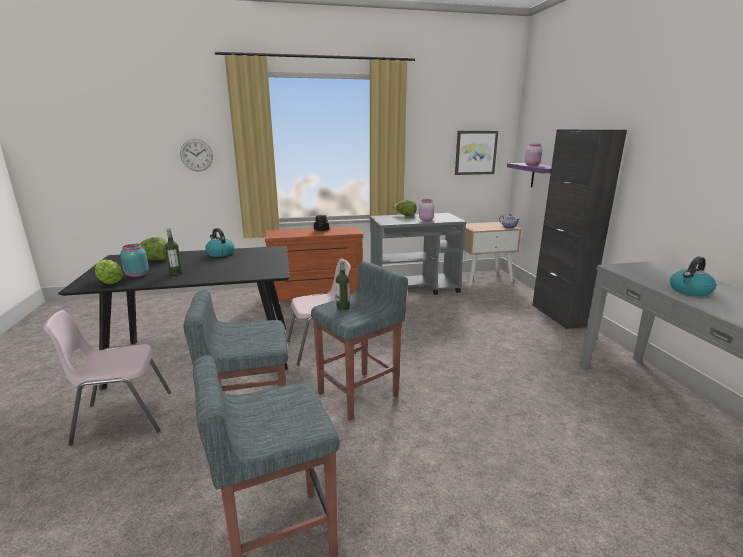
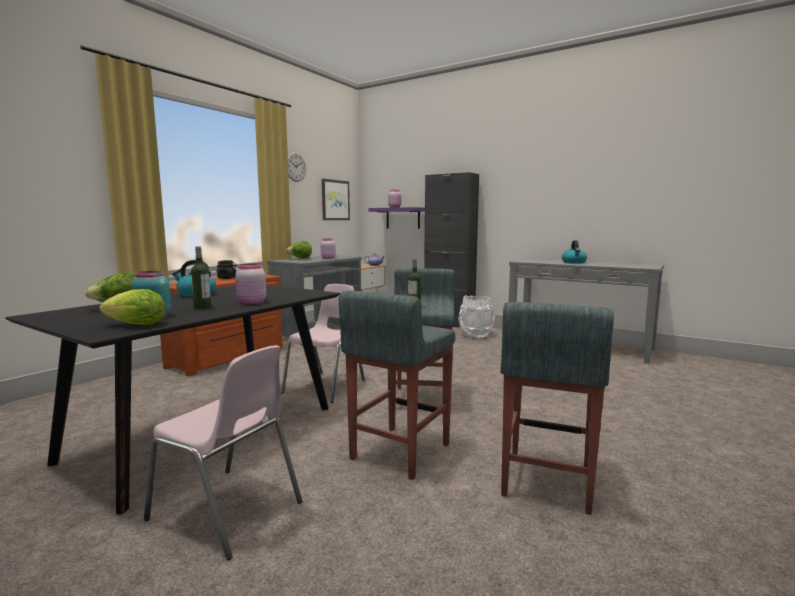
camera: 45 degrees left, 10 degrees down
(122, 417) = (227, 511): pink chair -> pink chair turned 90 degrees counterclockwise
(196, 155) = (39, 182): wall clock -> wall clock (295, 167)
(209, 274) = (251, 302): none -> pink jar
(560, 341) = (475, 335): none -> white bucket

